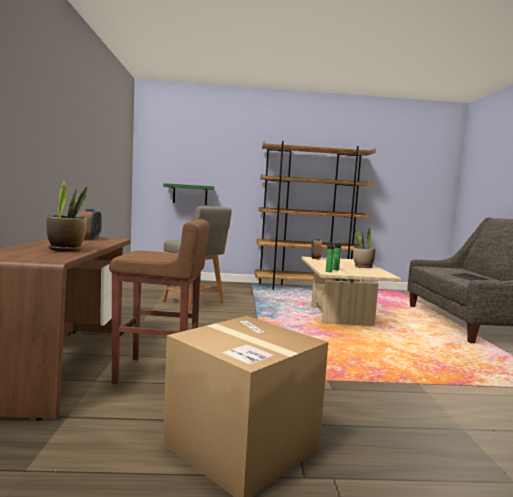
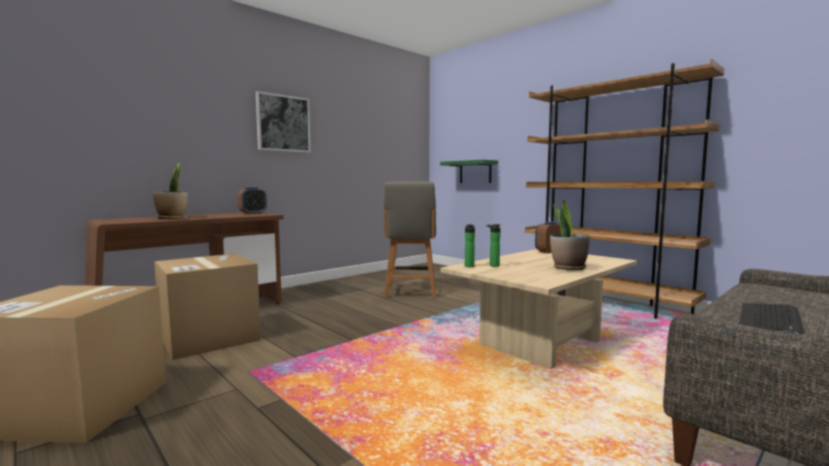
camera: 50 degrees right, 0 degrees up
(74, 133) = (283, 123): none -> picture
(158, 373) = (209, 337): brown stool -> cardboard box

